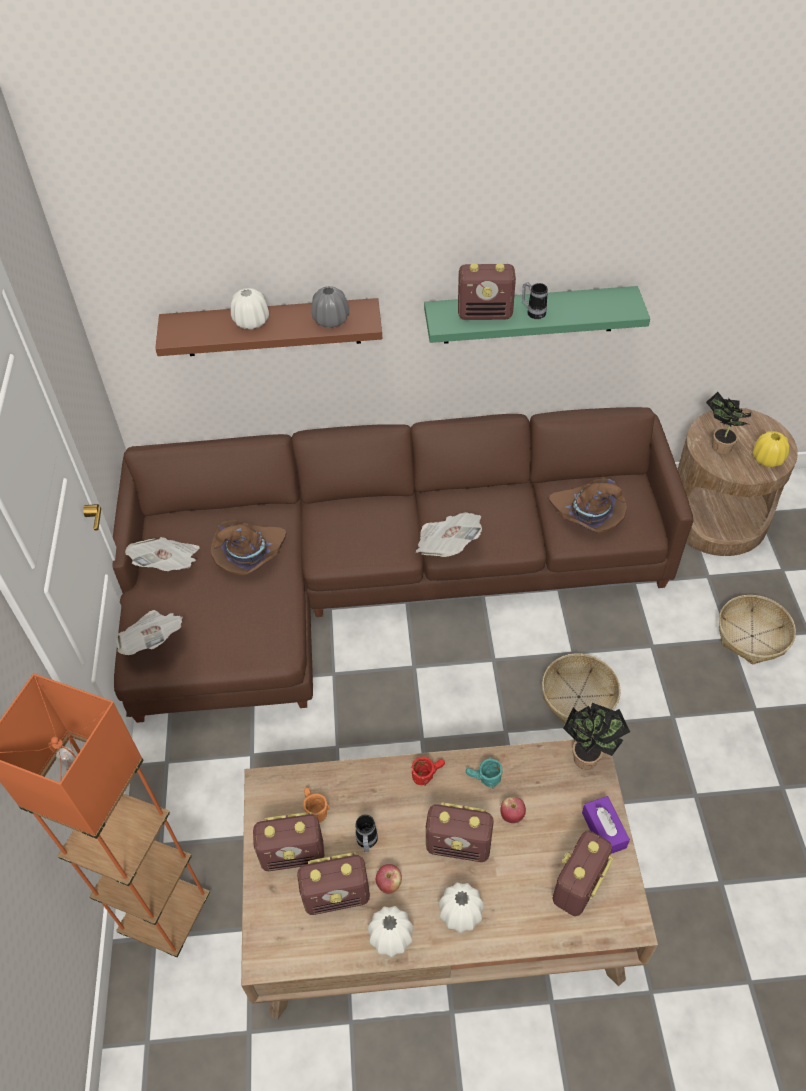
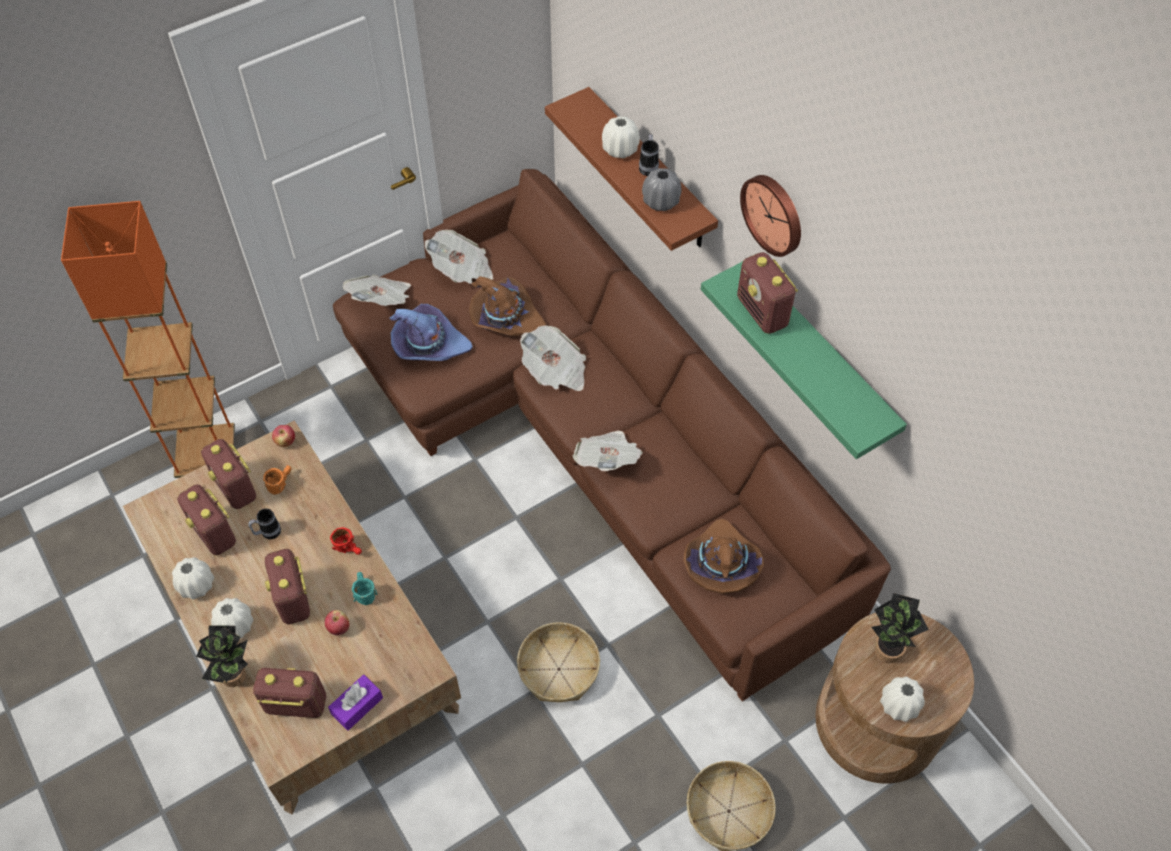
camera: 60 degrees right, 5 degrees up
(234, 623) = (428, 345): none -> purple hat
(333, 542) = (555, 371): none -> newspaper
(389, 884) = (239, 564): apple -> apple (285, 442)
(447, 231) = (774, 214): none -> wall clock
(533, 312) = (793, 349): mug -> mug (649, 166)
(588, 756) = (426, 666): potted plant -> potted plant (237, 677)
(767, 459) = (899, 705): yellow vase -> white vase

